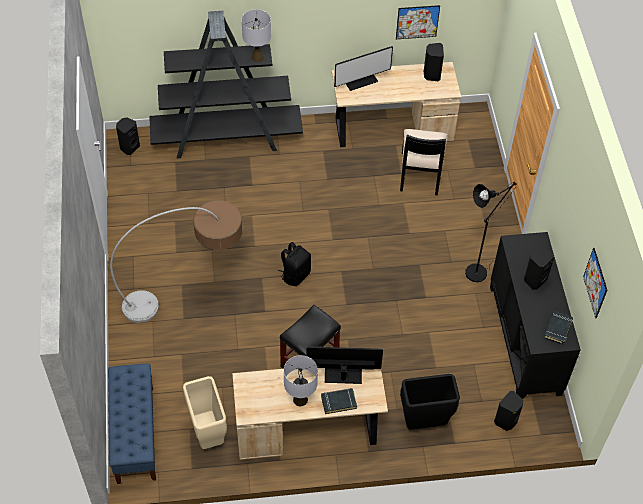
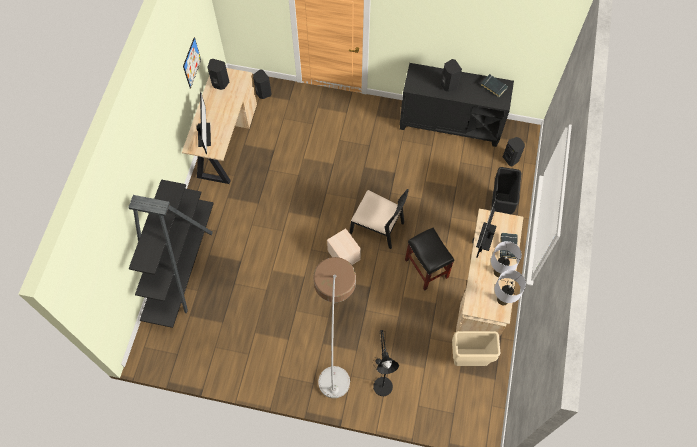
camera: 70 degrees left, 10 degrees up
(129, 147) = (156, 350): black speaker -> black speaker (263, 93)
(135, 434) = (453, 415): blue bench -> none
(257, 57) = (172, 193): grey table lamp -> grey table lamp (502, 299)
(295, 275) = (343, 255): black backpack -> beige storage box
(420, 173) = (280, 137): black chair -> black chair (378, 227)
(479, 270) = (383, 130): black floor lamp -> black floor lamp (381, 382)
(595, 283) = (511, 36): picture -> none

